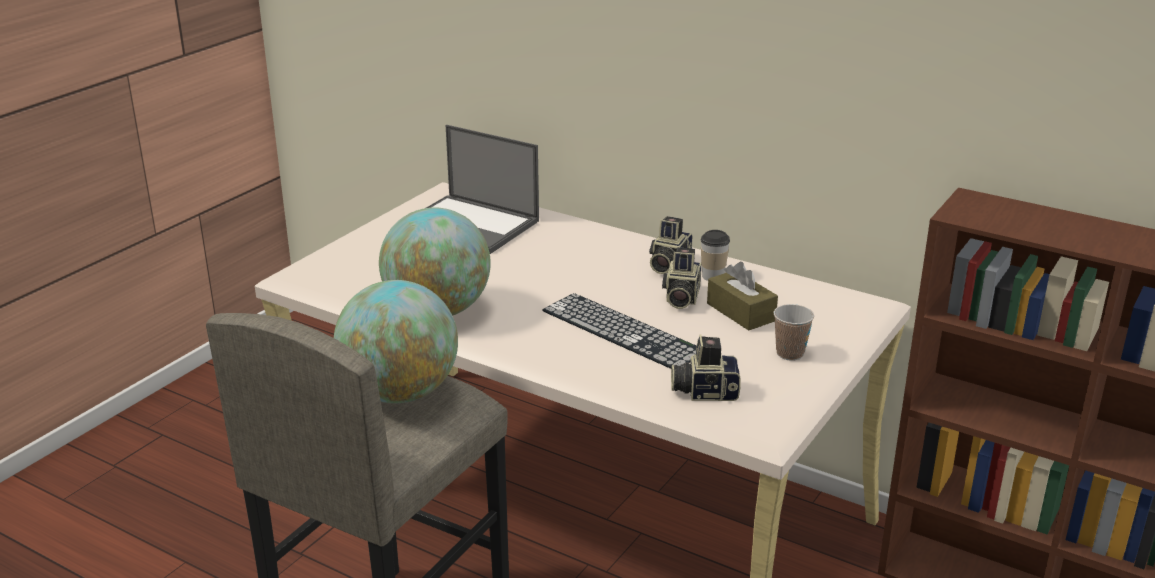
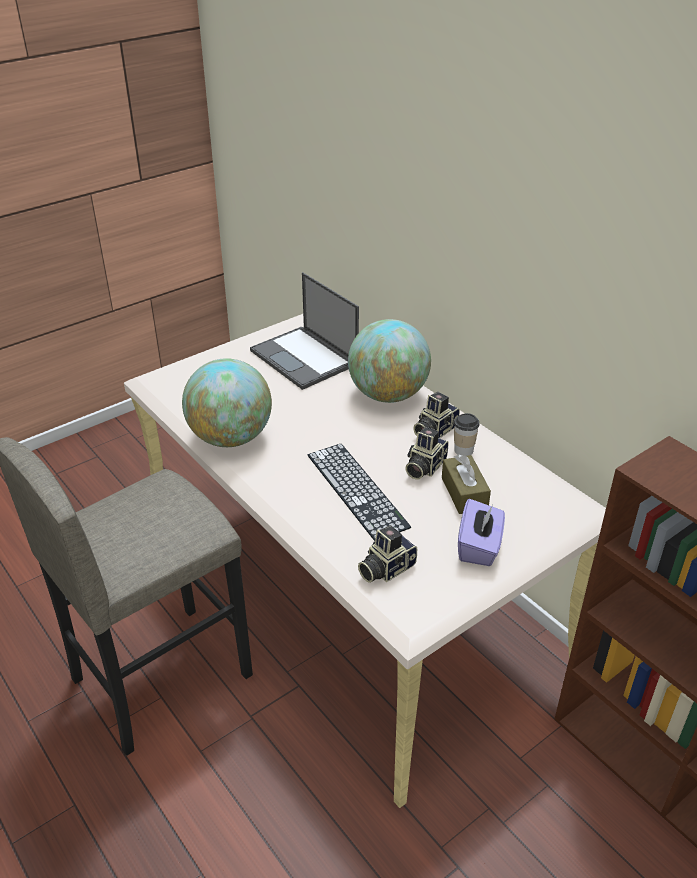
camera: 20 degrees right, 10 degrees up
(400, 393) = (161, 509): globe -> globe (388, 395)
(704, 391) = (385, 568): camera -> camera turned 60 degrees counterclockwise
(790, 353) = (479, 547): cup -> purple tissue box

